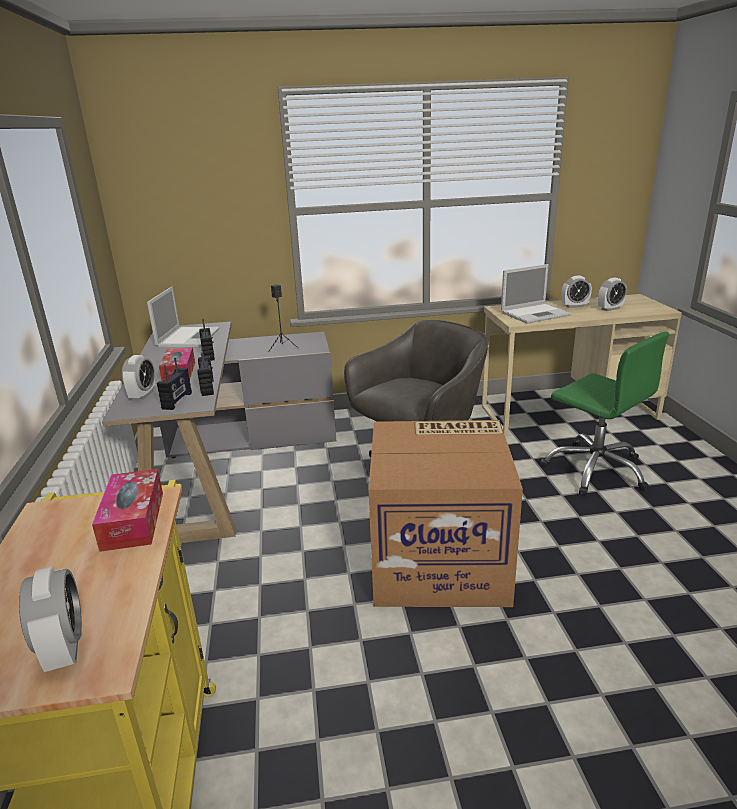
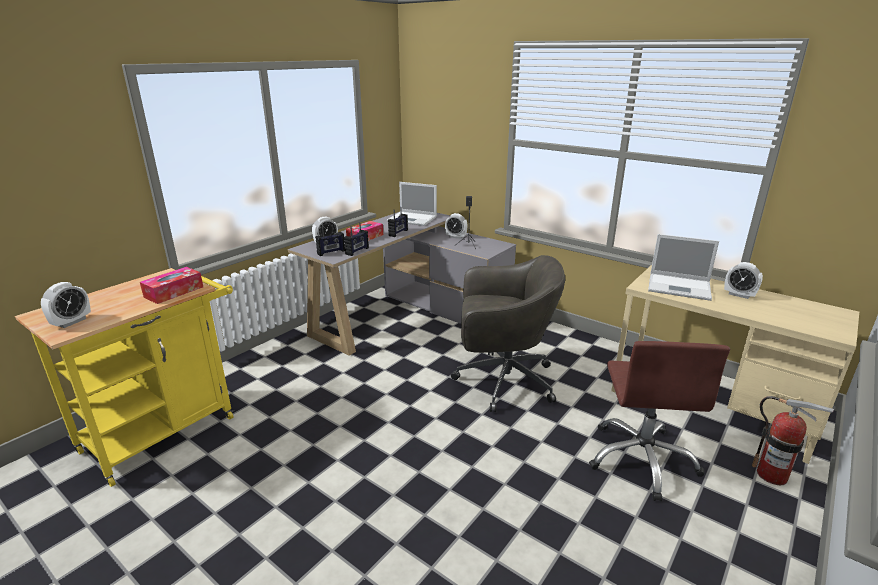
camera: 45 degrees right, 0 degrees up
(189, 337) = (413, 219): laptop -> laptop turned 60 degrees clockwise
(440, 560) = (419, 437): cardboard box -> none
(595, 469) = (642, 459): green office chair -> brown office chair
(610, 309) = (772, 311): alarm clock -> alarm clock (456, 237)
(659, 436) = (772, 475): none -> fire extinguisher

